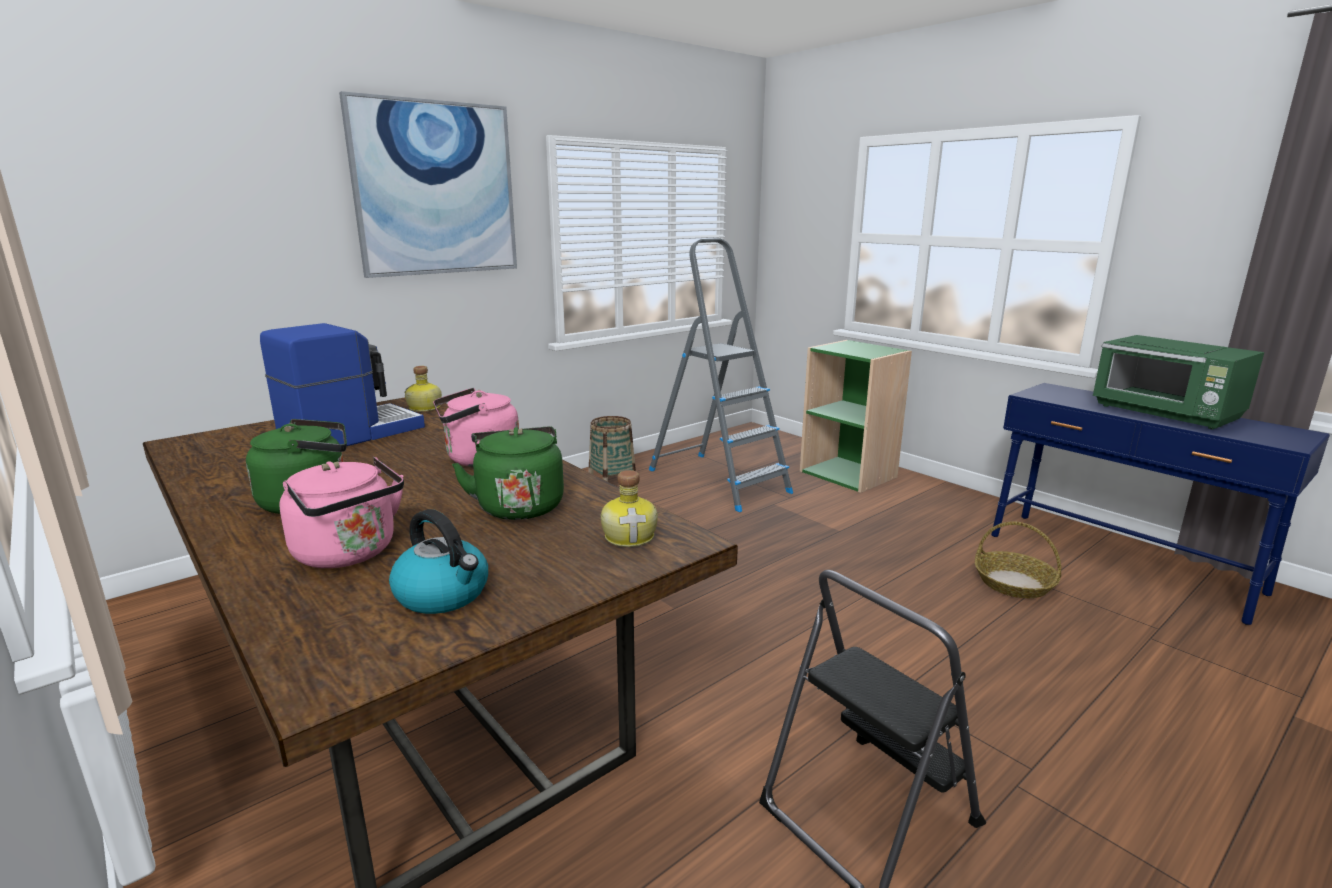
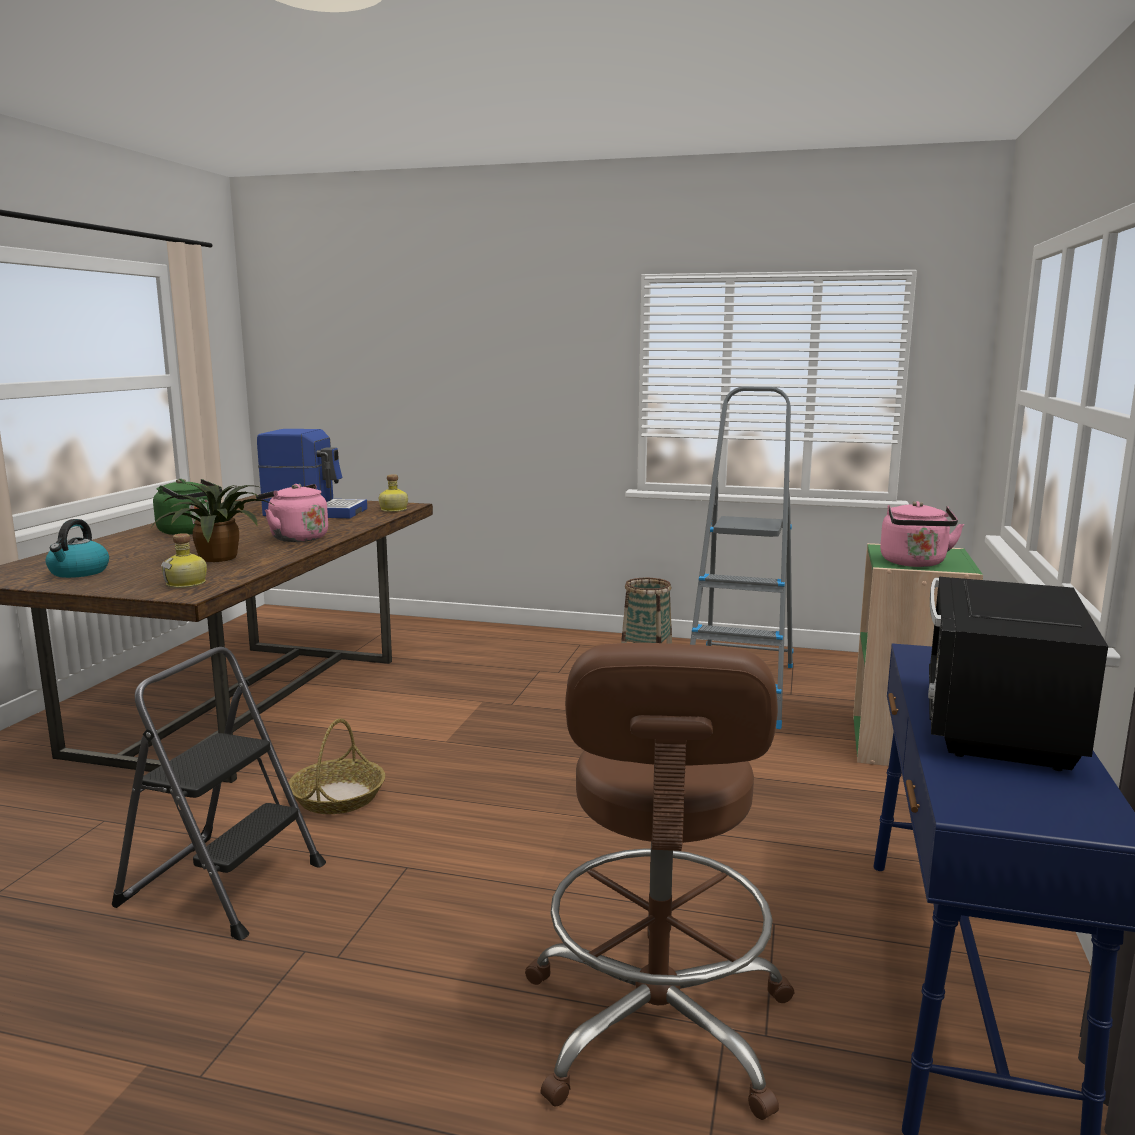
camera: 55 degrees right, 5 degrees down
(350, 554) = (120, 551): pink kettle -> pink kettle (914, 563)
(435, 189) = (521, 330): picture -> none
(519, 505) = (219, 559): green kettle -> potted plant
(1013, 583) = (744, 901): basket -> basket (338, 797)
(1148, 659) = (656, 1027): none -> brown stool
(1166, 414) = (995, 726): green microwave -> black microwave

